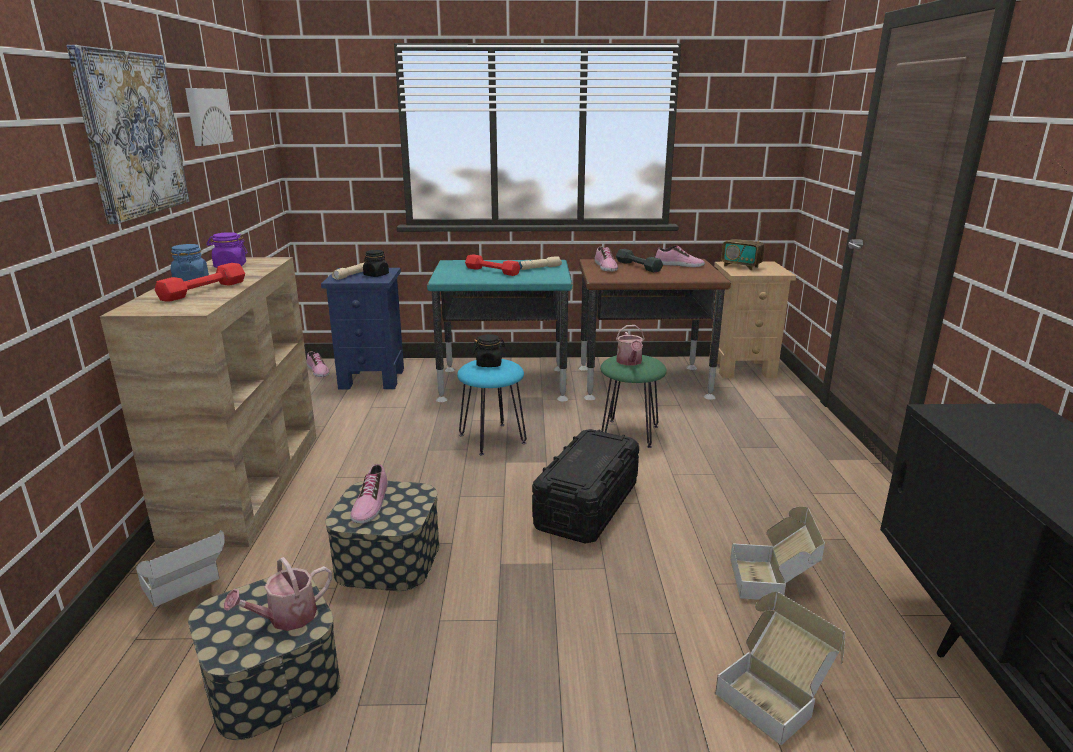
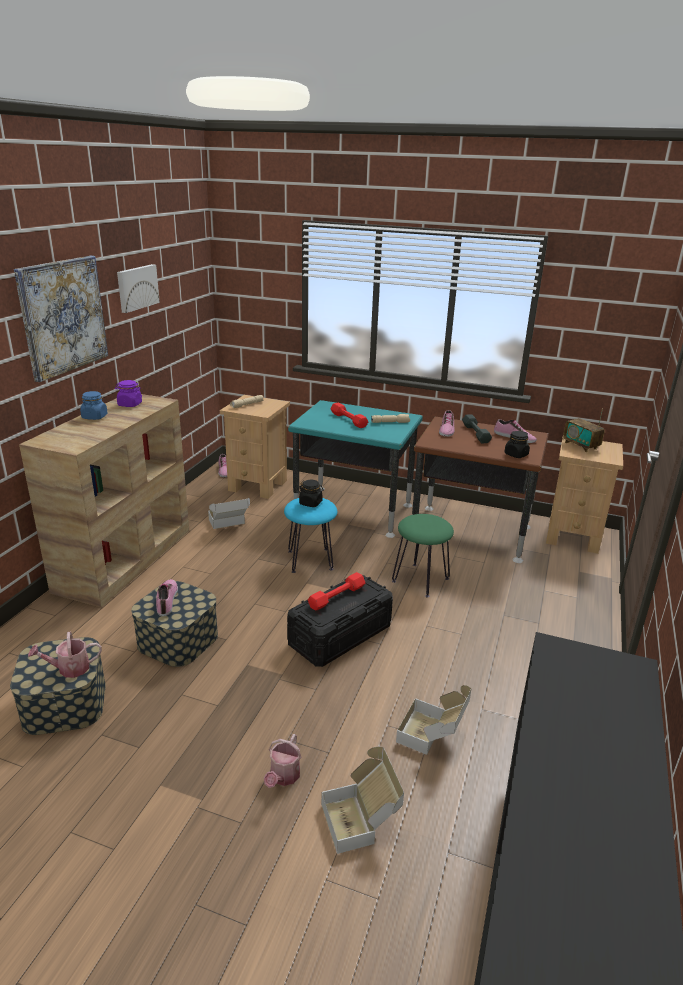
camera: 20 degrees right, 5 degrees up
(186, 591) = (50, 629): cardboard box -> cardboard box (228, 525)
(203, 291) = (93, 429): red dumbbell -> red dumbbell (337, 597)
(370, 503) = (167, 600): shoe -> shoe turned 150 degrees clockwise
(372, 379) = (258, 486): blue nightstand -> beige nightstand
(376, 275) = (265, 407): black jar -> black jar (516, 455)
(630, 362) = (421, 524): watering can -> watering can (283, 777)

